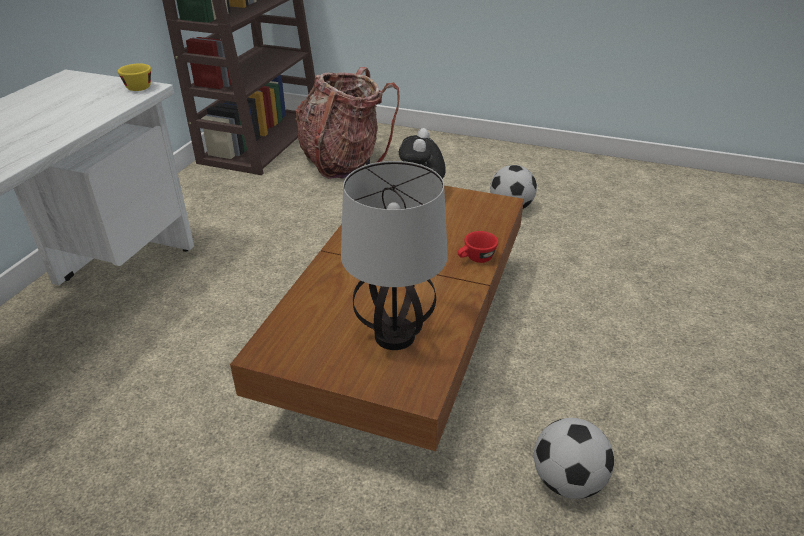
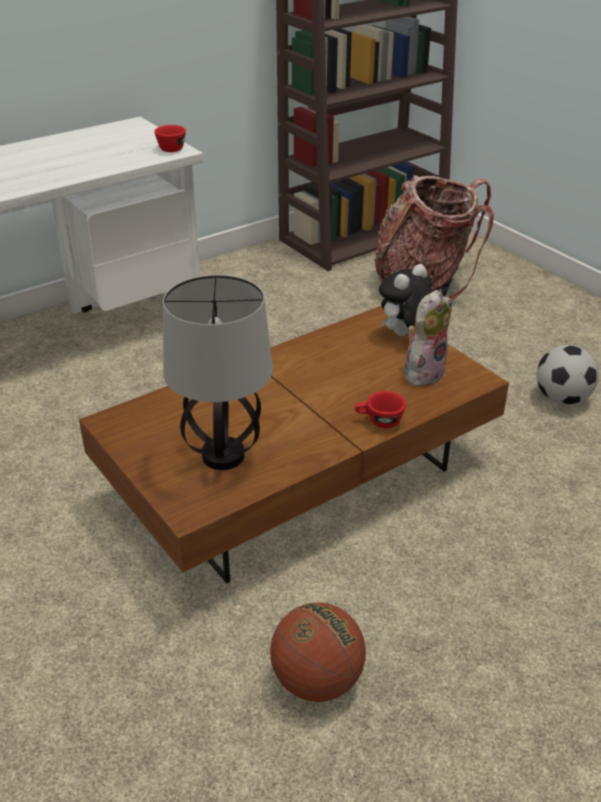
camera: 35 degrees right, 0 degrees up
(138, 86) = (172, 148): yellow cup -> red cup
(463, 213) = (423, 372): none -> plush toy
(567, 481) = (317, 681): football -> basketball

